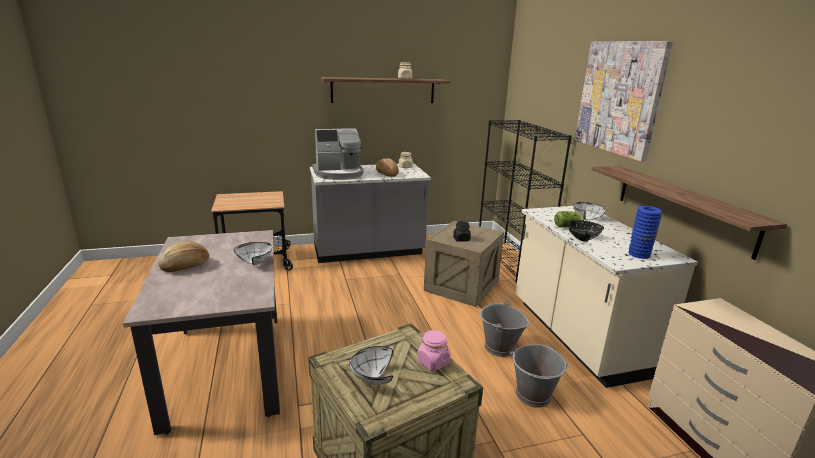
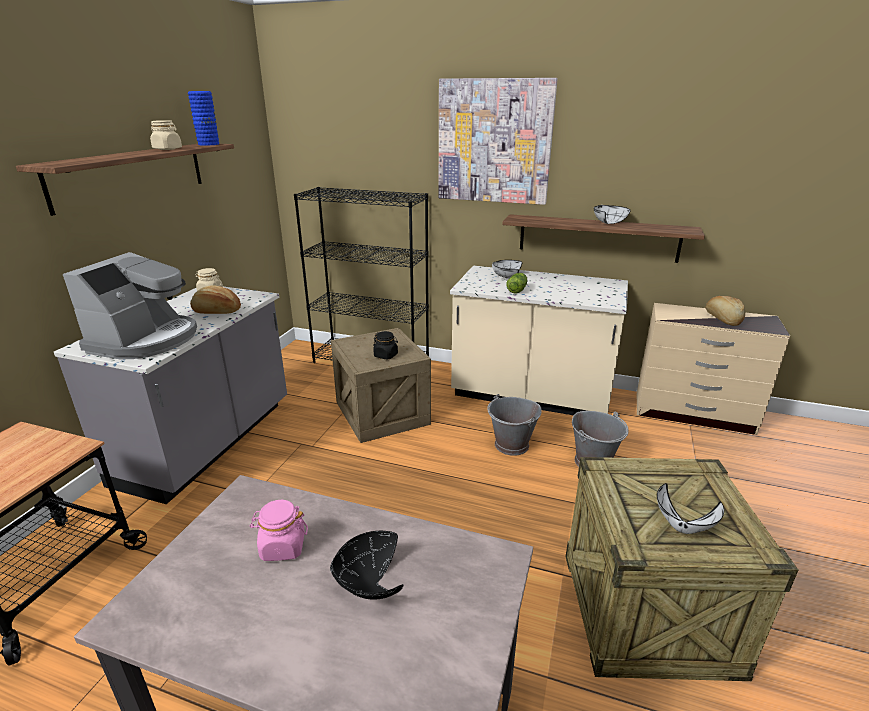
camera: 55 degrees left, 5 degrees up
(185, 266) = (283, 630): bread -> bread (722, 319)
(257, 262) = (359, 525): white bowl -> white bowl (606, 223)
(433, 362) = (667, 472): pink jar -> pink jar (282, 547)
(580, 239) = (552, 296): black bowl -> black bowl (368, 585)
(639, 254) = (602, 291): blue vase -> blue vase (208, 144)

